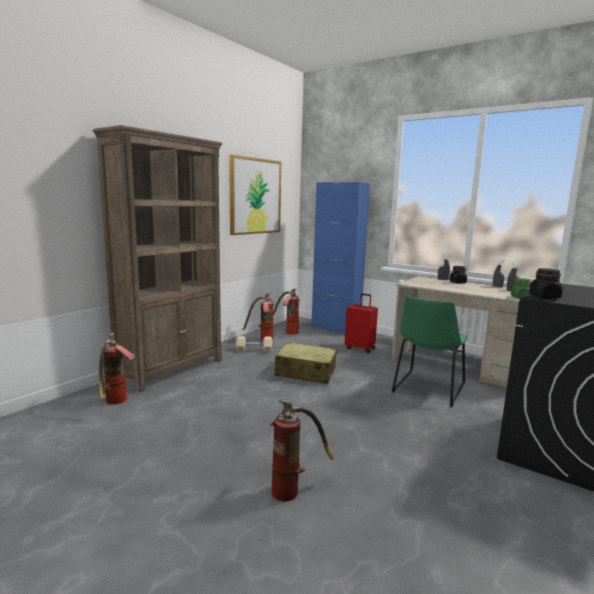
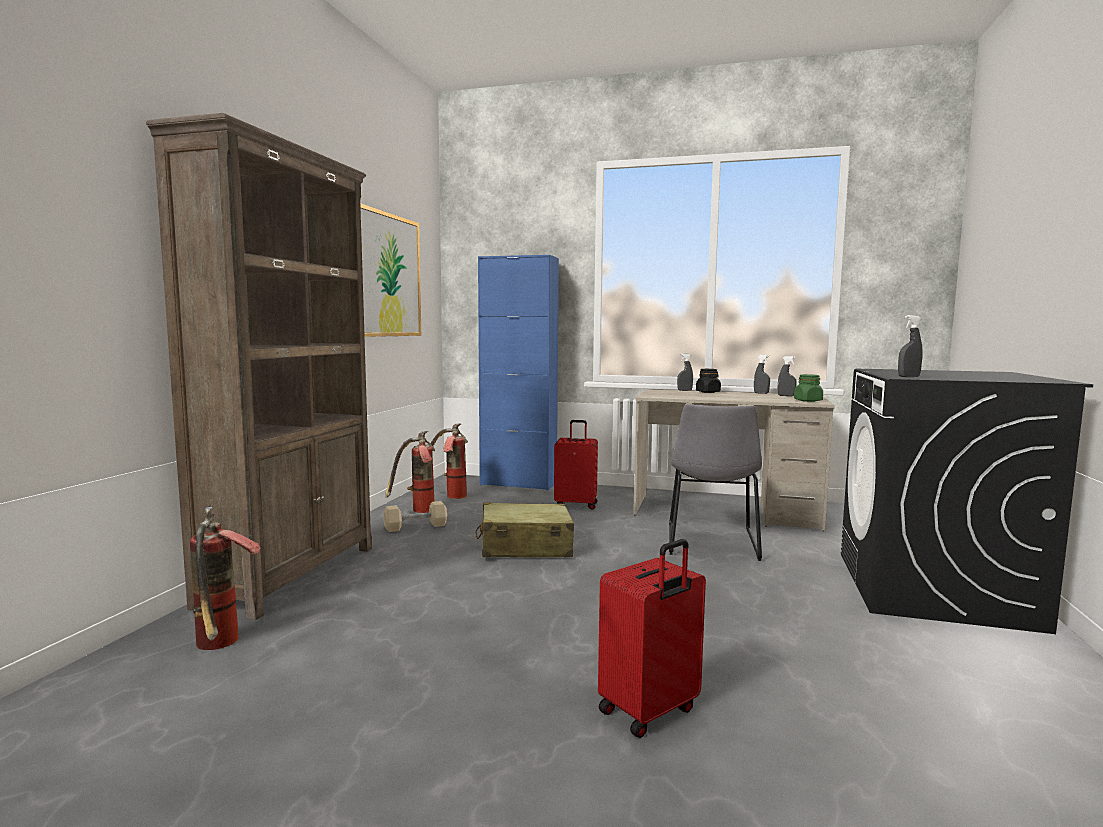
camera: 20 degrees left, 5 degrees down
(293, 488) = (650, 711): fire extinguisher -> red suitcase
(428, 389) = (711, 543): green chair -> grey chair
(544, 297) = (908, 377): black jar -> grey spray bottle

